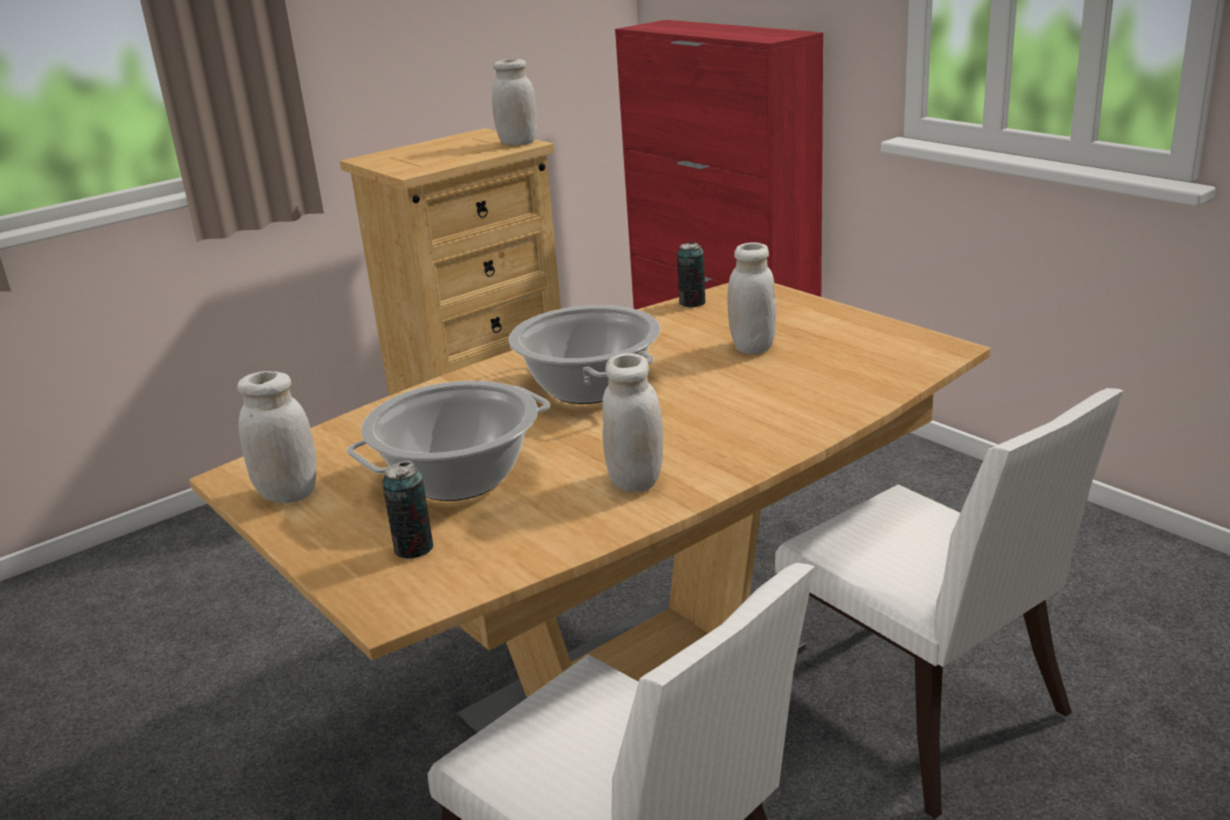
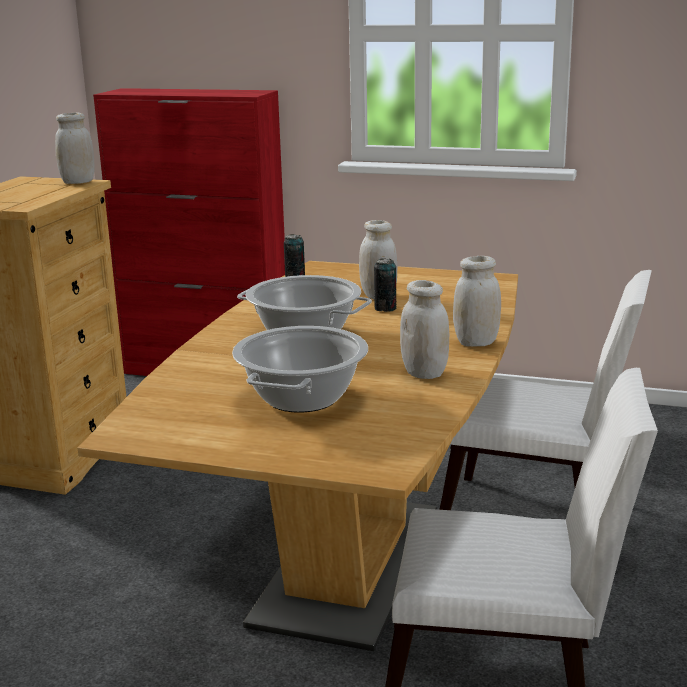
camera: 35 degrees left, 5 degrees down
(288, 494) = (185, 435): white jar -> white jar (476, 342)
(414, 548) = (340, 438): can -> can (385, 309)

